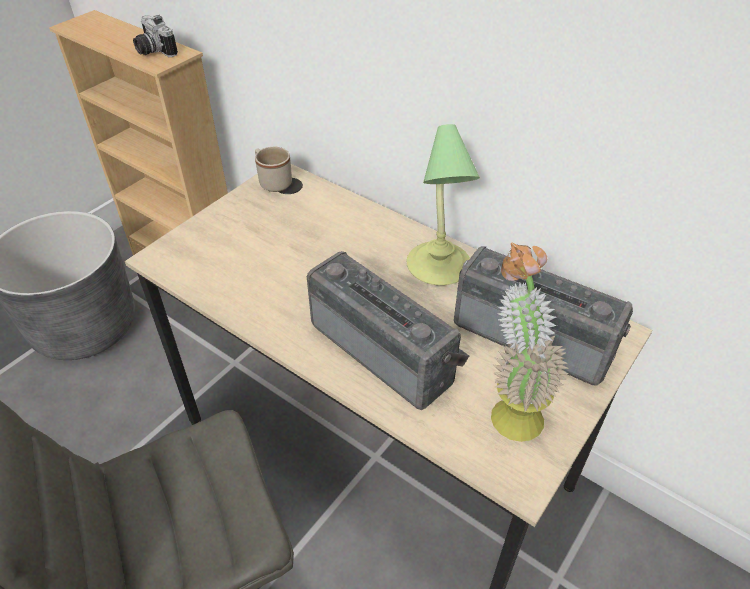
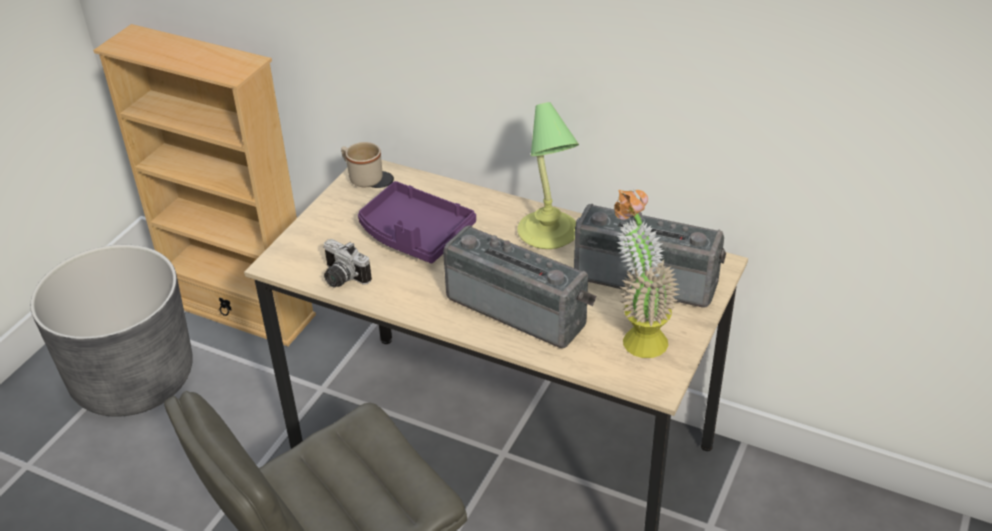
camera: 10 degrees left, 5 degrees down
(153, 51) = (221, 63): camera -> camera (341, 278)
(303, 247) = (414, 234): none -> purple tray

